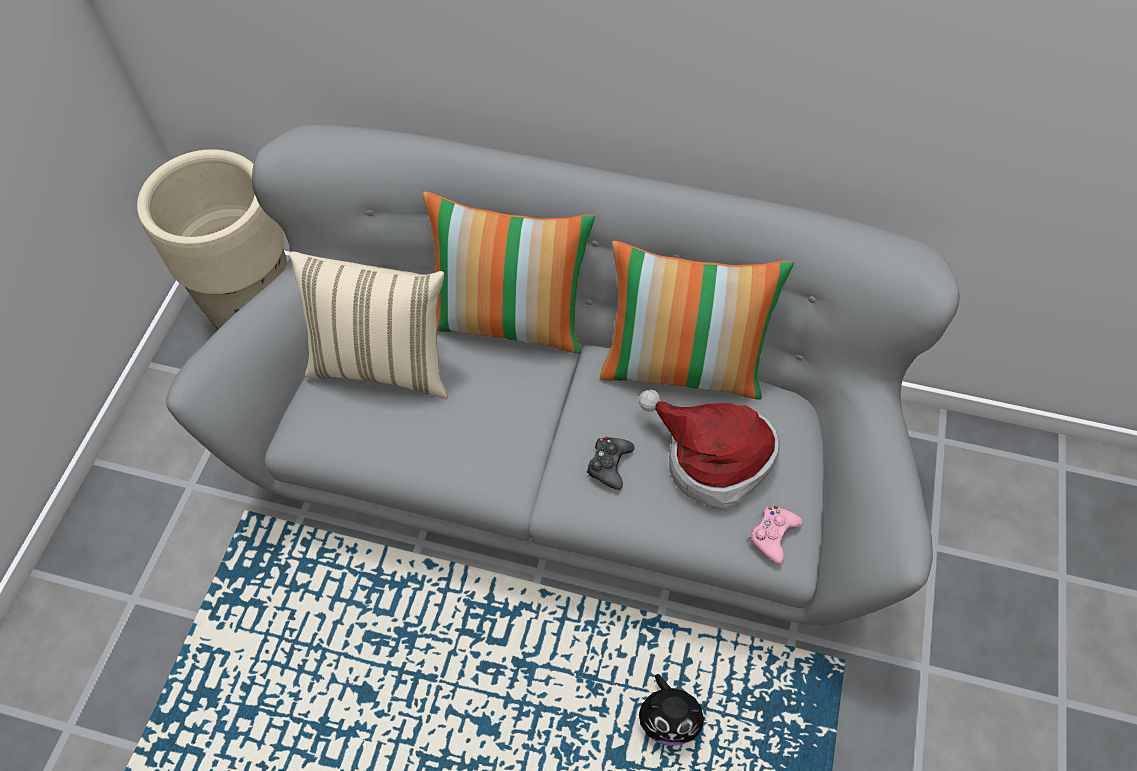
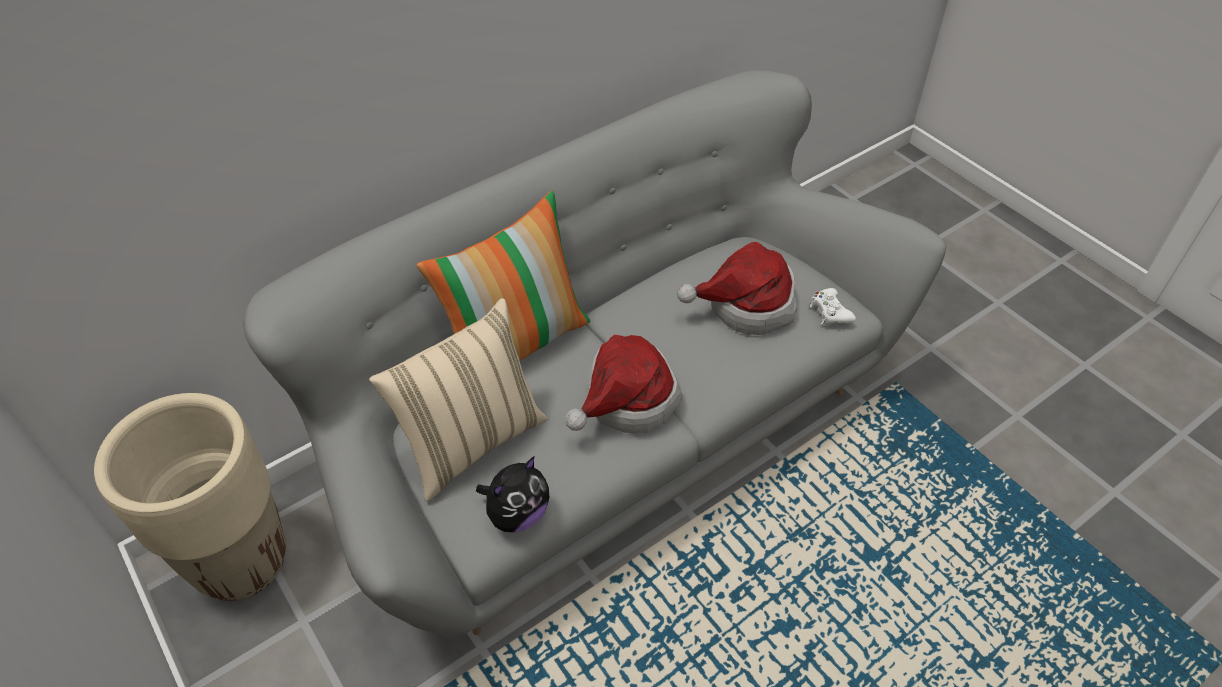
camera: 50 degrees left, 10 degrees down
(515, 440) = (626, 401): none -> hat
(609, 464) = (699, 360): black game controller -> none
(668, 720) = (865, 506): plush toy -> plush toy (517, 514)
(683, 367) = (658, 276): pillow -> none
(772, 535) = (830, 312): pink game controller -> white game controller

